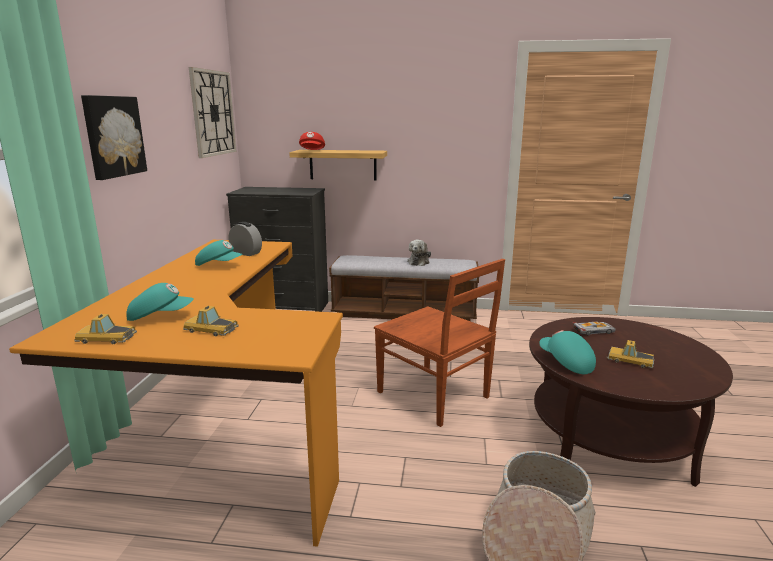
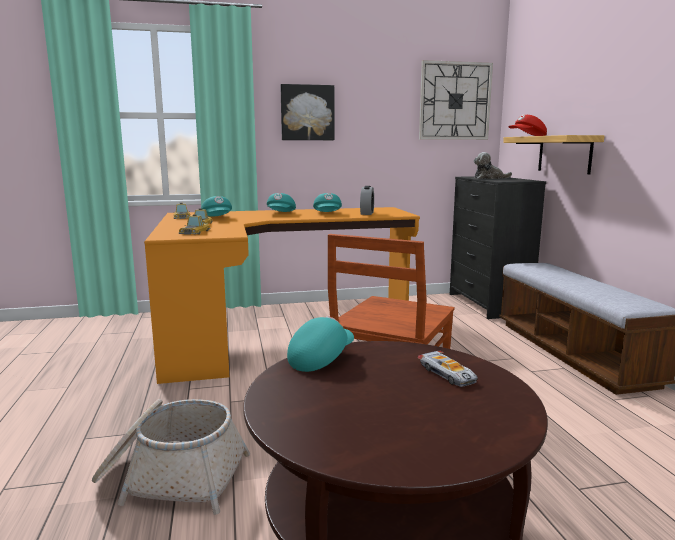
camera: 70 degrees right, 5 degrees down
(179, 283) = (281, 213): none -> turquoise cap
(419, 262) = (589, 286): plush toy -> plush toy (489, 178)
(629, 360) = (360, 395): toy car -> toy car (195, 232)

